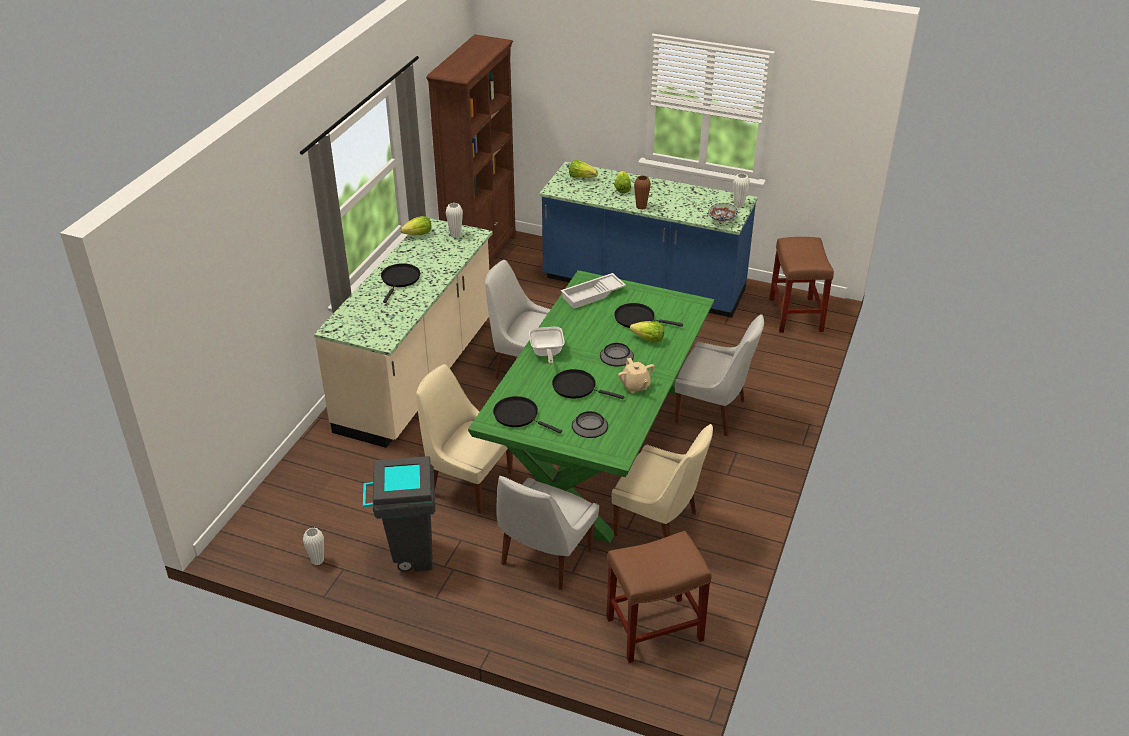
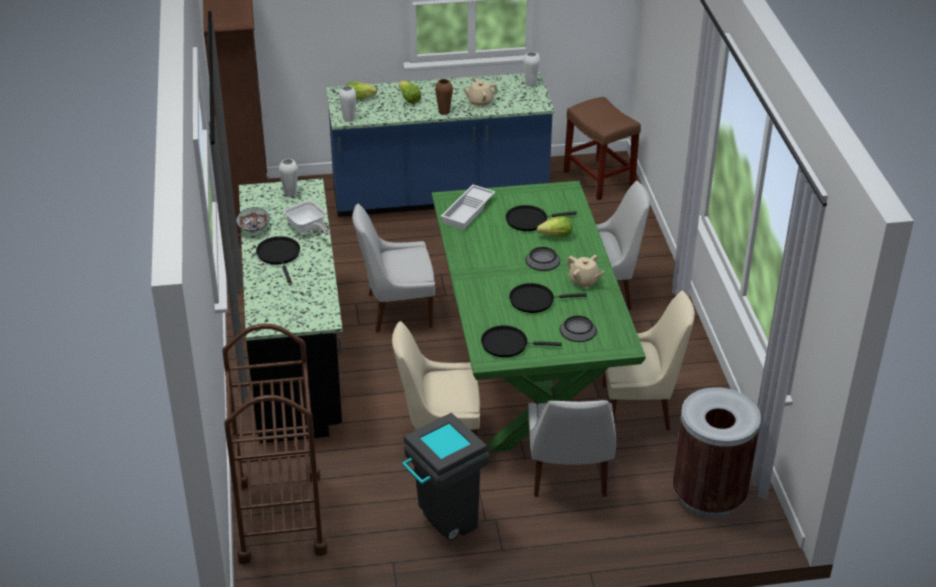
camera: 30 degrees left, 0 degrees up
(294, 496) = (280, 517): none -> brown cart
(317, 560) = (360, 565): white vase -> white vase (348, 119)
(418, 234) = (251, 205): lettuce -> none
(418, 376) = (296, 356): beige counter -> black counter
(546, 353) = (478, 279): frying pan -> frying pan (308, 229)
(653, 629) = (708, 496): brown stool -> brown trash can
(679, 207) = (480, 102): none -> beige teapot
(722, 220) = (529, 103): bowl -> bowl (254, 228)

